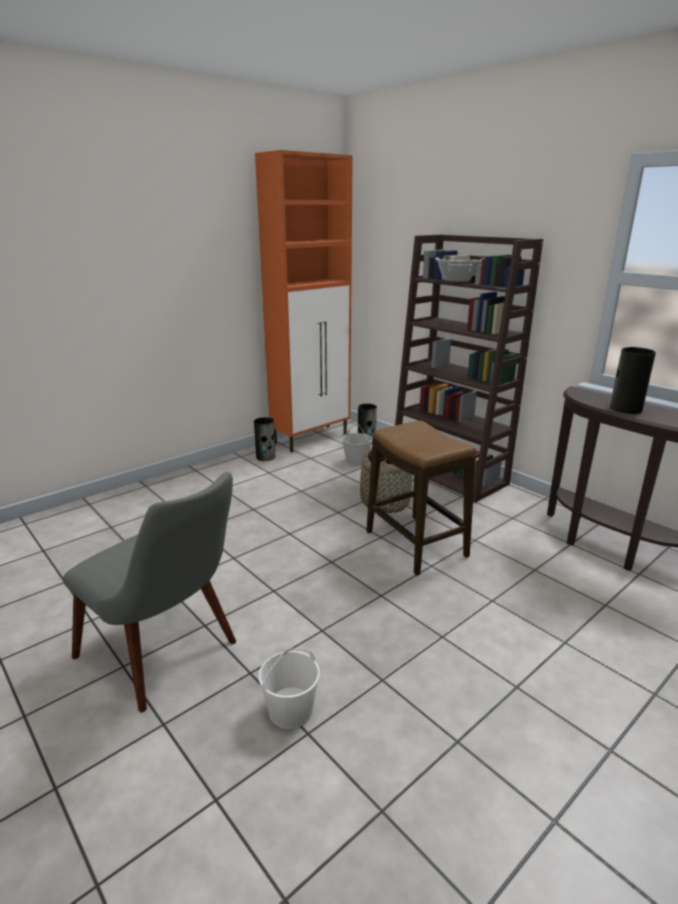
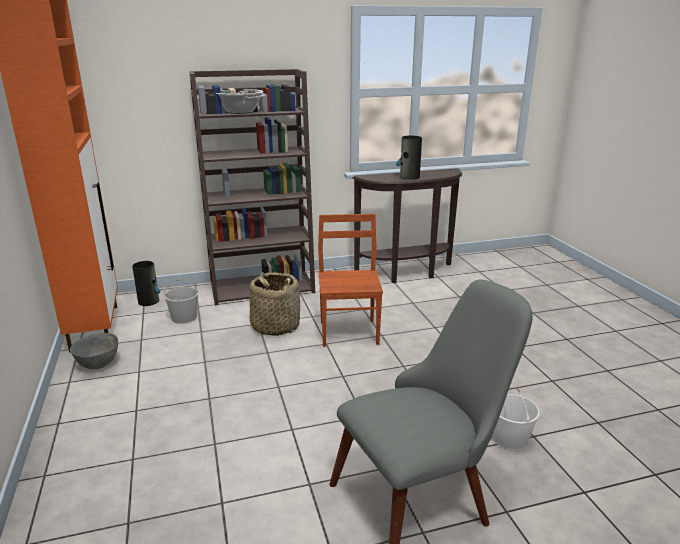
camera: 65 degrees left, 0 degrees up
(266, 457) = (98, 365): vase -> grey bowl
(416, 544) = (350, 332): stool -> brown chair

